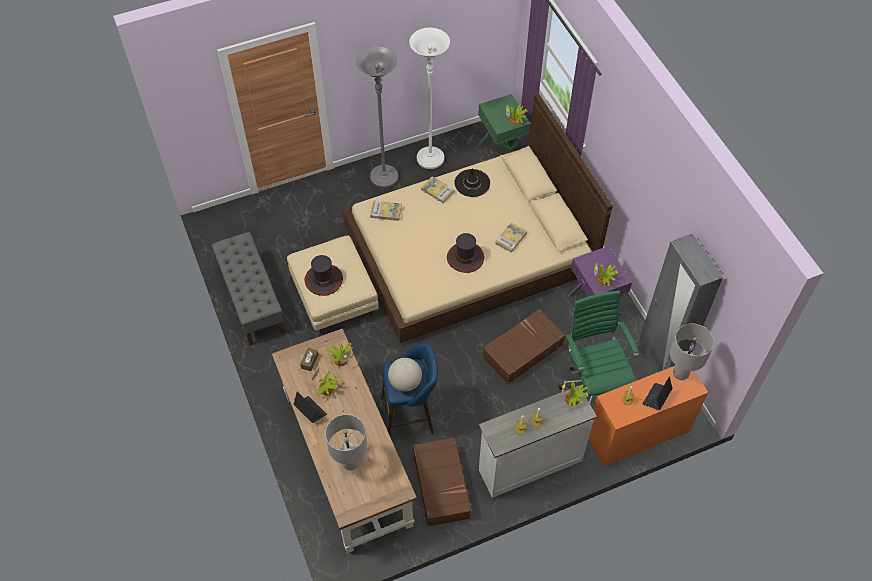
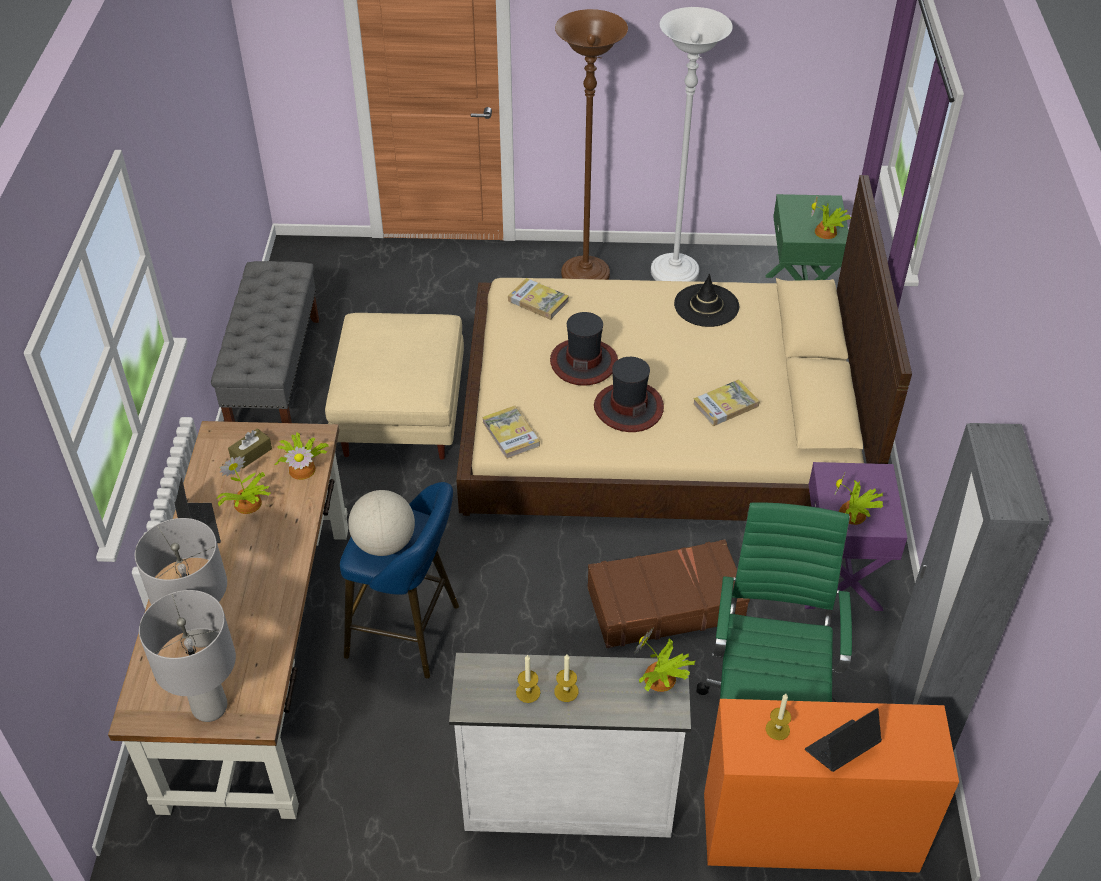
camera: 25 degrees right, 10 degrees down
(323, 279) = (375, 361): hat -> hat (583, 362)
(384, 177) = (585, 275): grey floor lamp -> brown floor lamp
(437, 191) = (641, 299): book -> book (511, 434)
(442, 485) = (389, 770): brown suitcase -> none
(680, 373) = (917, 723): grey table lamp -> grey table lamp (210, 707)

